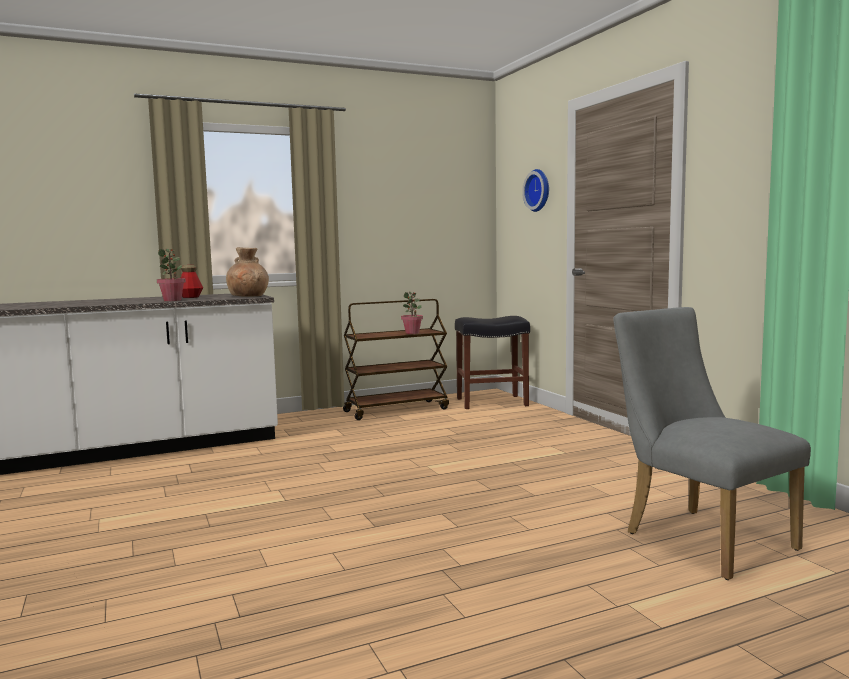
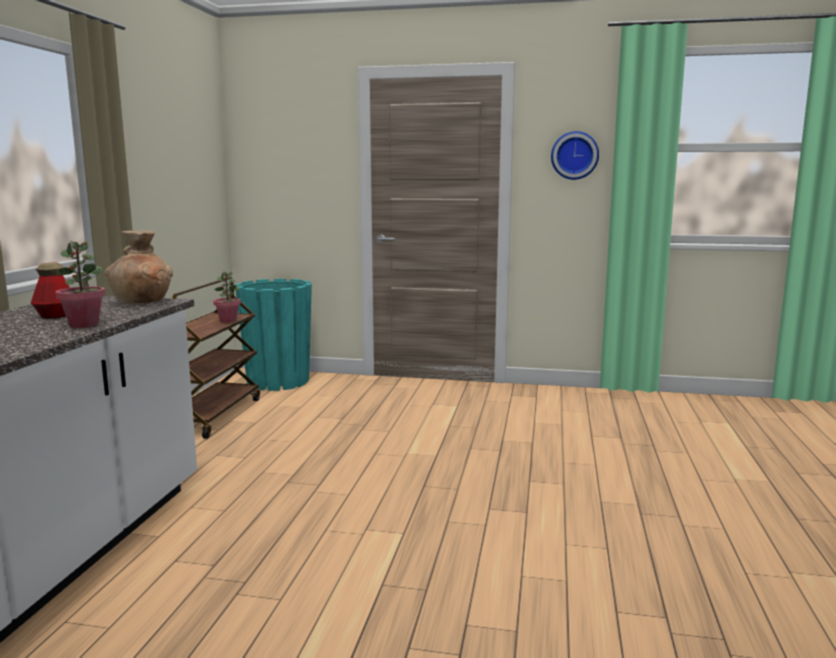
camera: 55 degrees left, 5 degrees up
(492, 402) = (278, 381): black stool -> turquoise planter
(539, 190) = (311, 153): wall clock -> wall clock (574, 155)
(699, 537) = (657, 430): grey chair -> none

